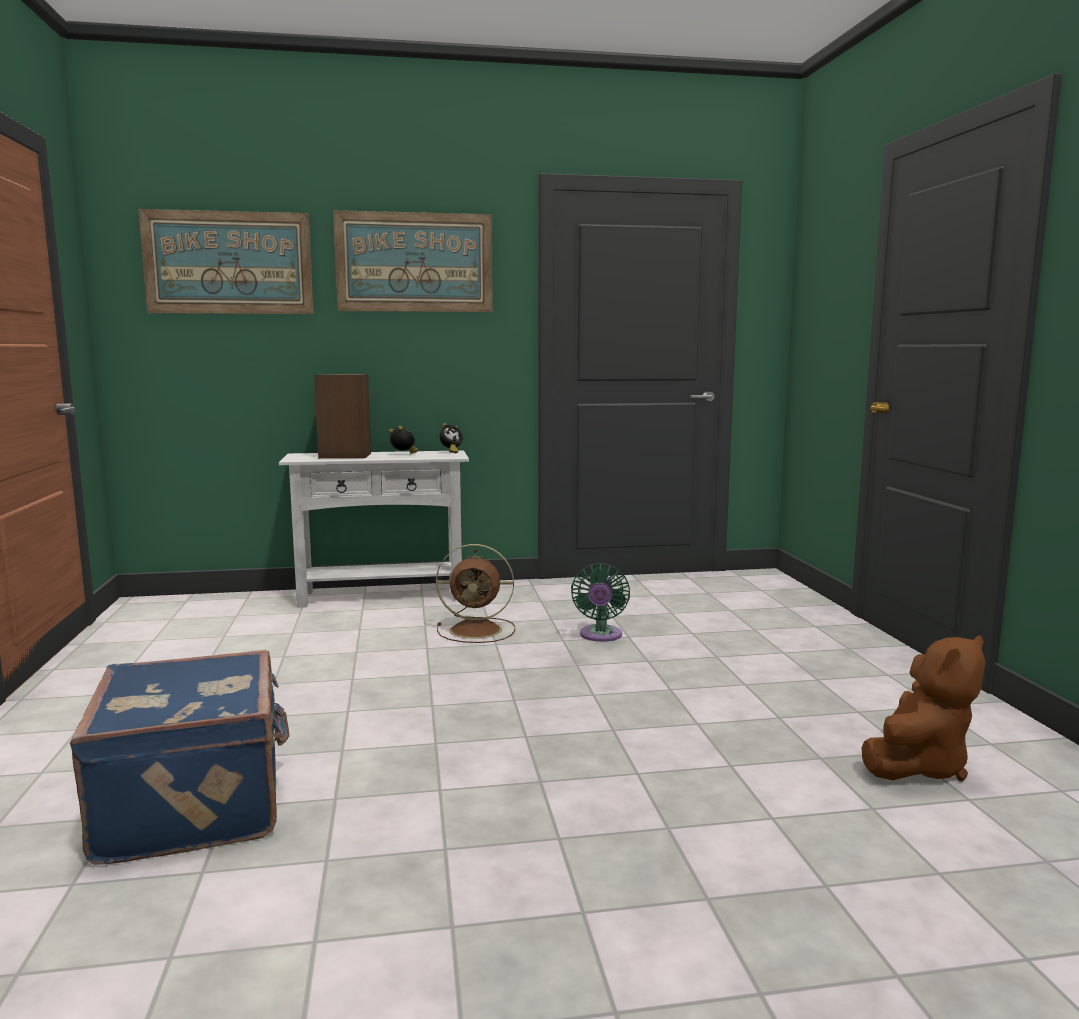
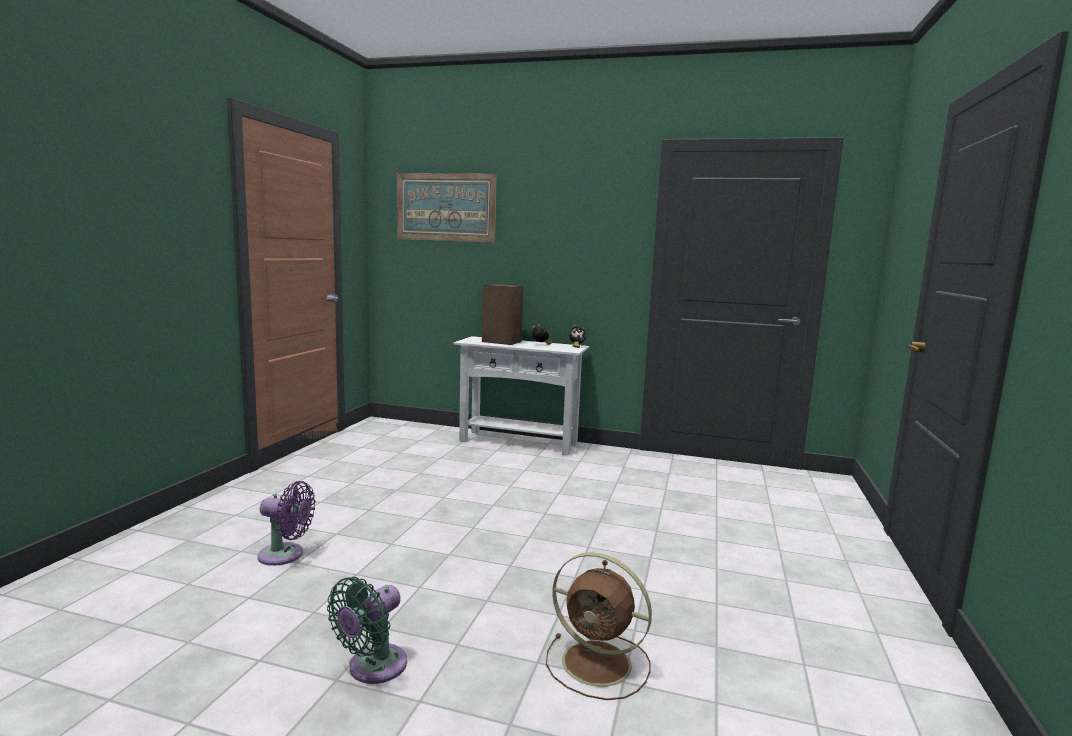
camera: 25 degrees right, 0 degrees up
(197, 804) = (285, 555): blue suitcase -> purple fan
(414, 262) = (564, 207): picture -> none
(478, 630) = (556, 480): brown fan -> brown fan (599, 664)
(600, 636) = (640, 503): green fan -> green fan (372, 668)
(917, 766) = (799, 680): brown plush toy -> none

